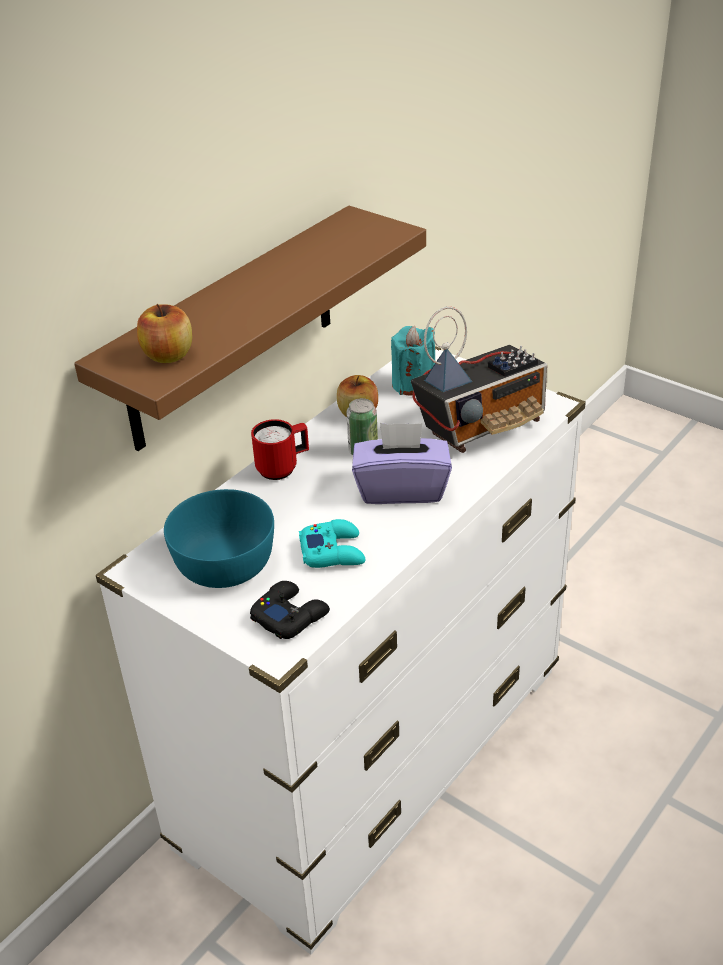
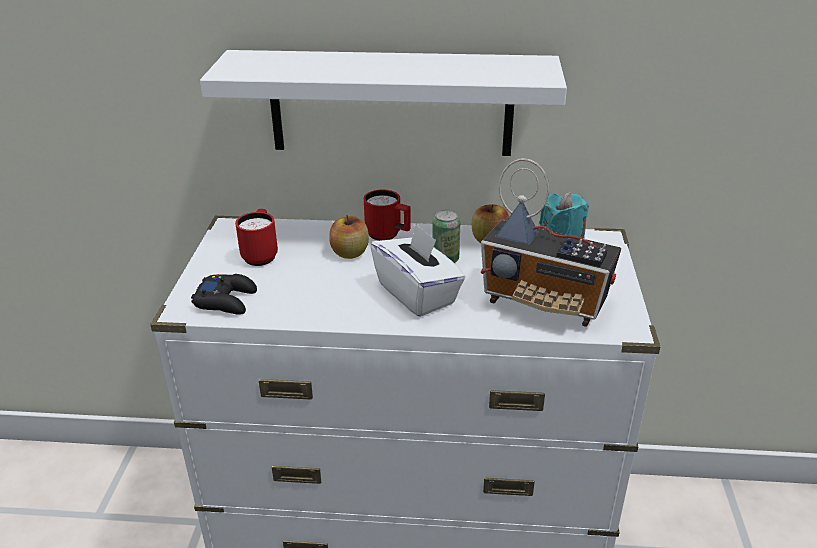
camera: 55 degrees right, 5 degrees down
(168, 355) = (259, 66): apple -> apple (350, 253)
(225, 565) = (261, 255): turquoise bowl -> red mug
(232, 330) = (391, 103): brown shelf -> white shelf
(333, 551) = (312, 291): turquoise game controller -> none
(401, 489) = (417, 294): purple tissue box -> white tissue box

